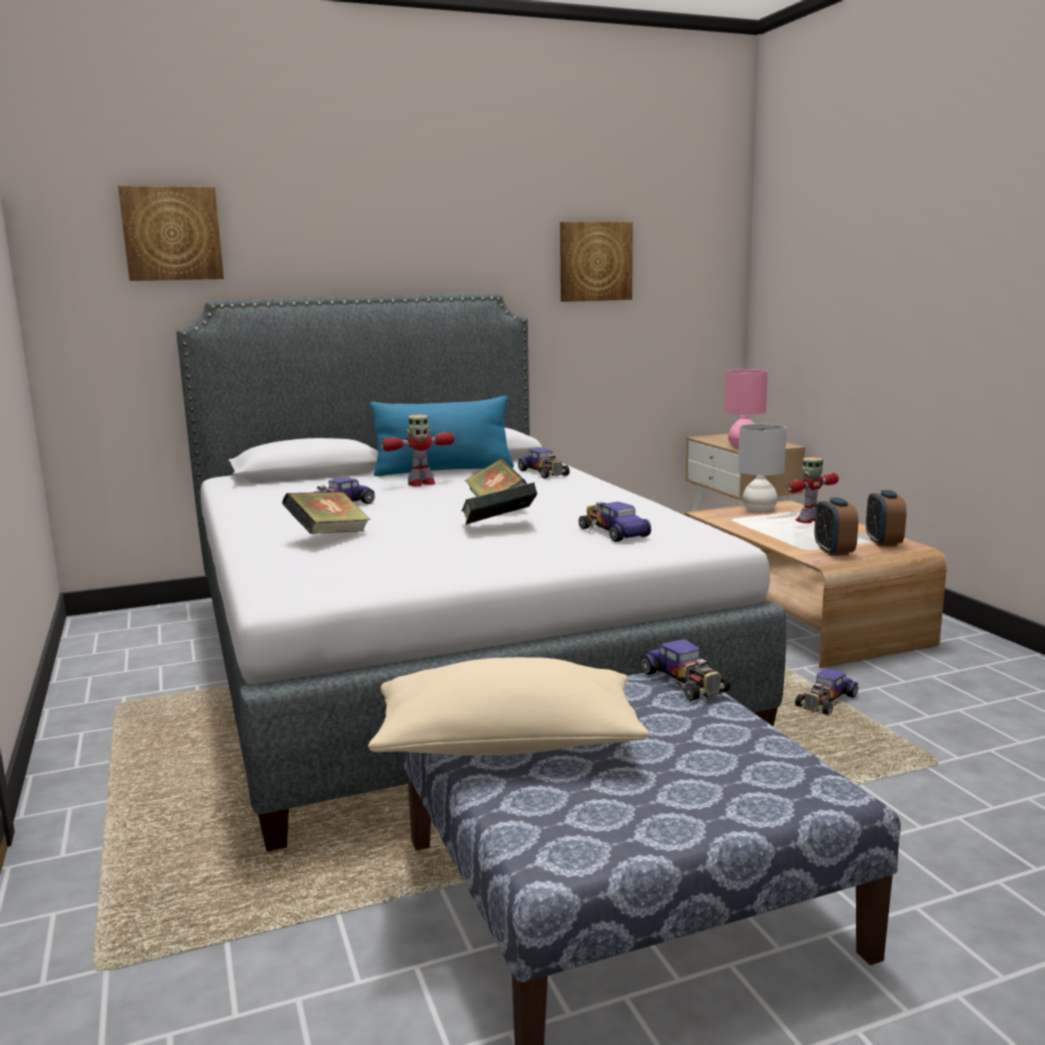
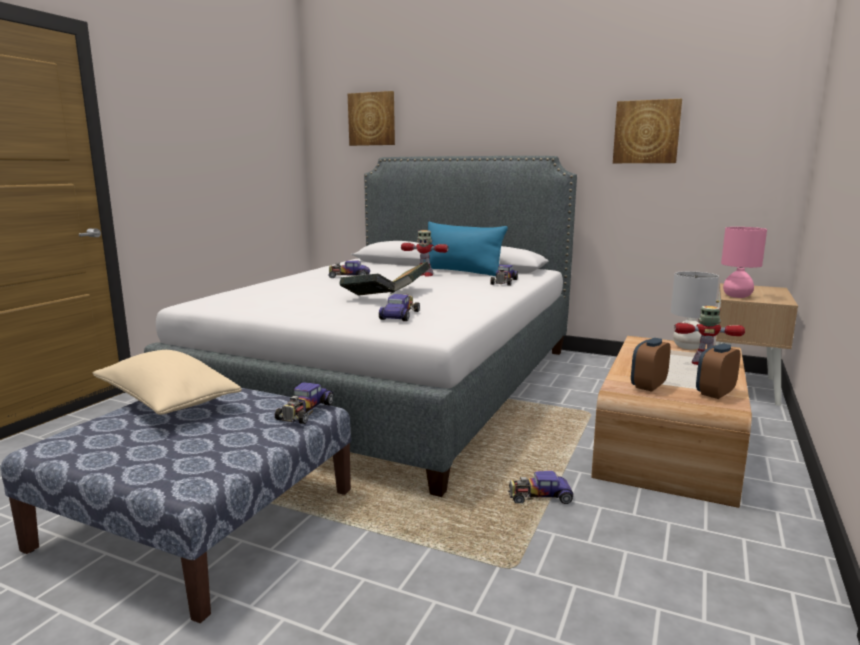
camera: 45 degrees right, 0 degrees up
(328, 535) = (291, 286): book -> none

